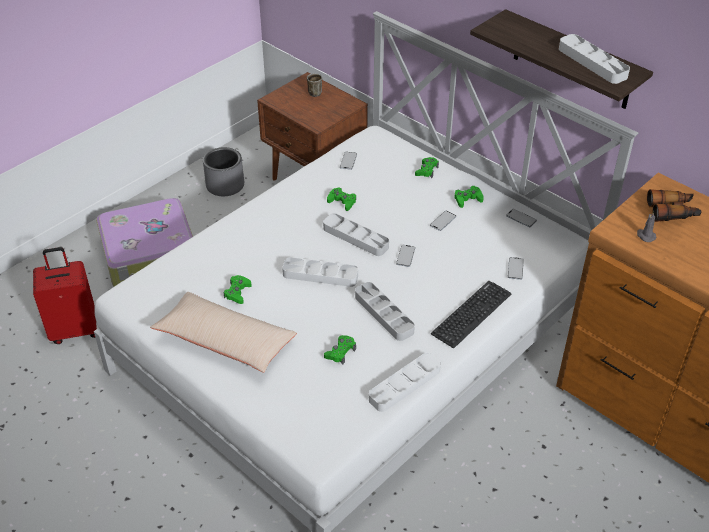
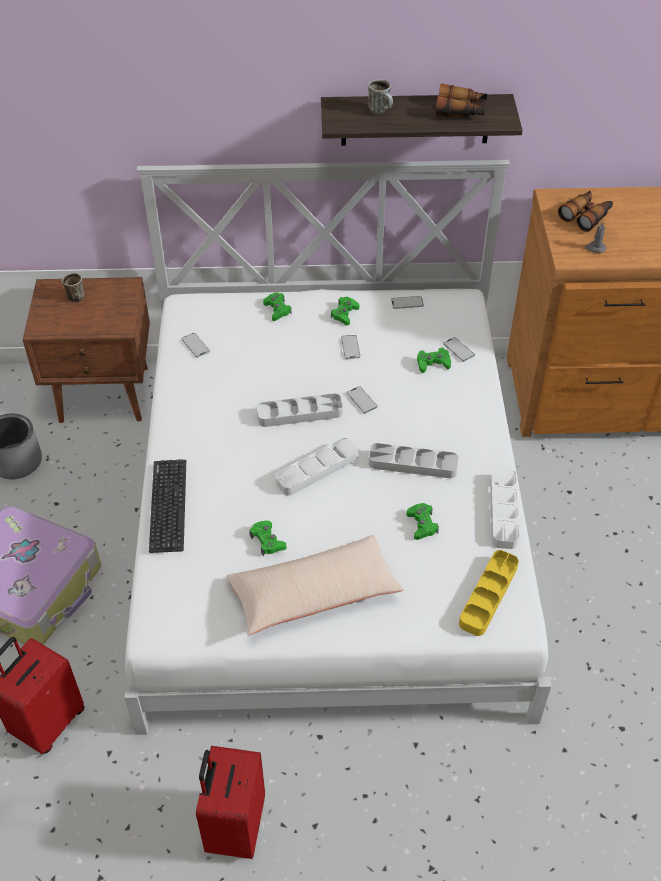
camera: 45 degrees left, 5 degrees up
(89, 460) = (234, 826): none -> red suitcase
(323, 424) = (488, 595): none -> yellow tray
(342, 202) = (242, 388): green game controller -> green game controller (433, 363)
(471, 314) = (475, 413): keyboard -> keyboard (168, 505)
(532, 36) = (381, 111): none -> mug
(592, 62) = (461, 110): white tray -> binoculars

